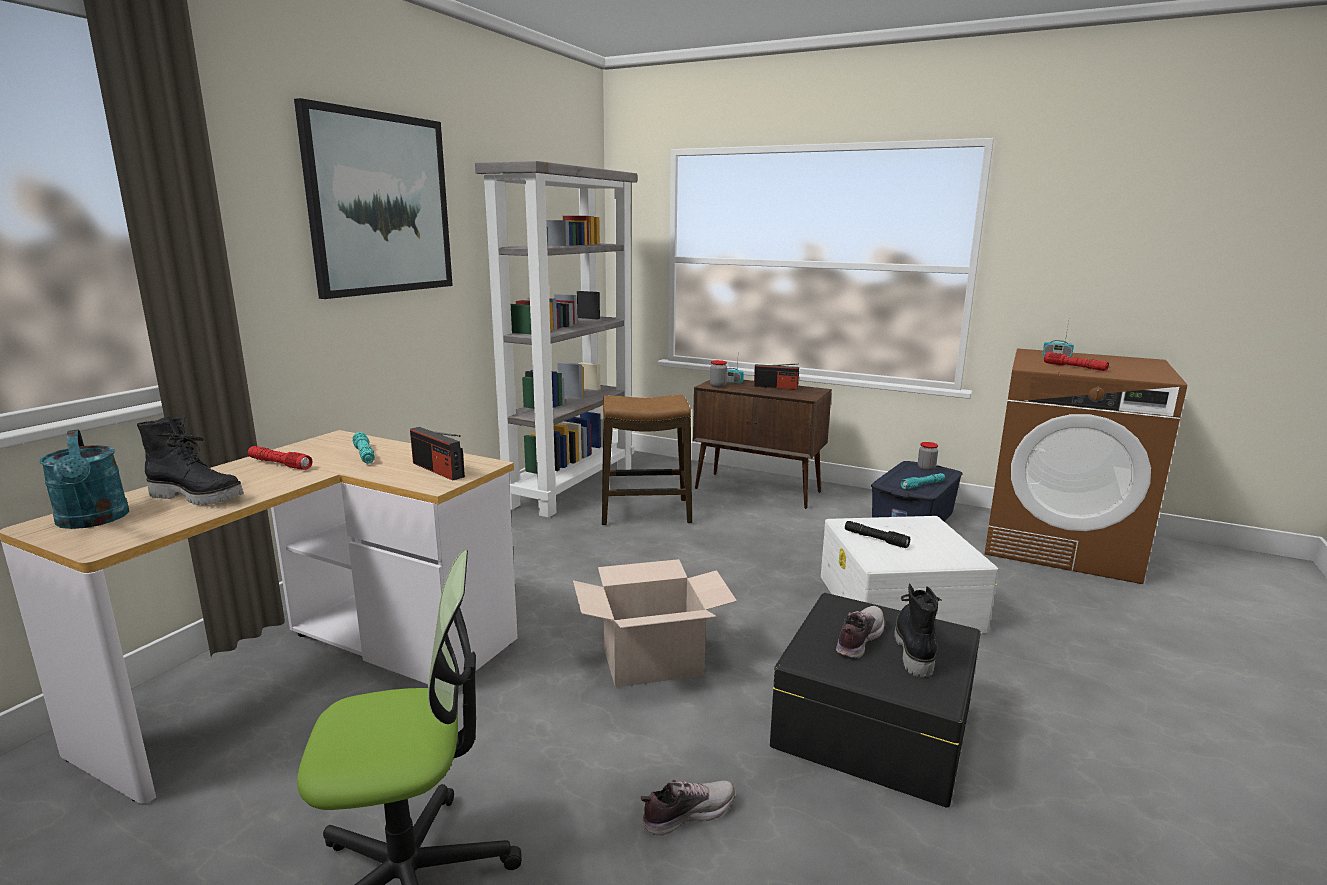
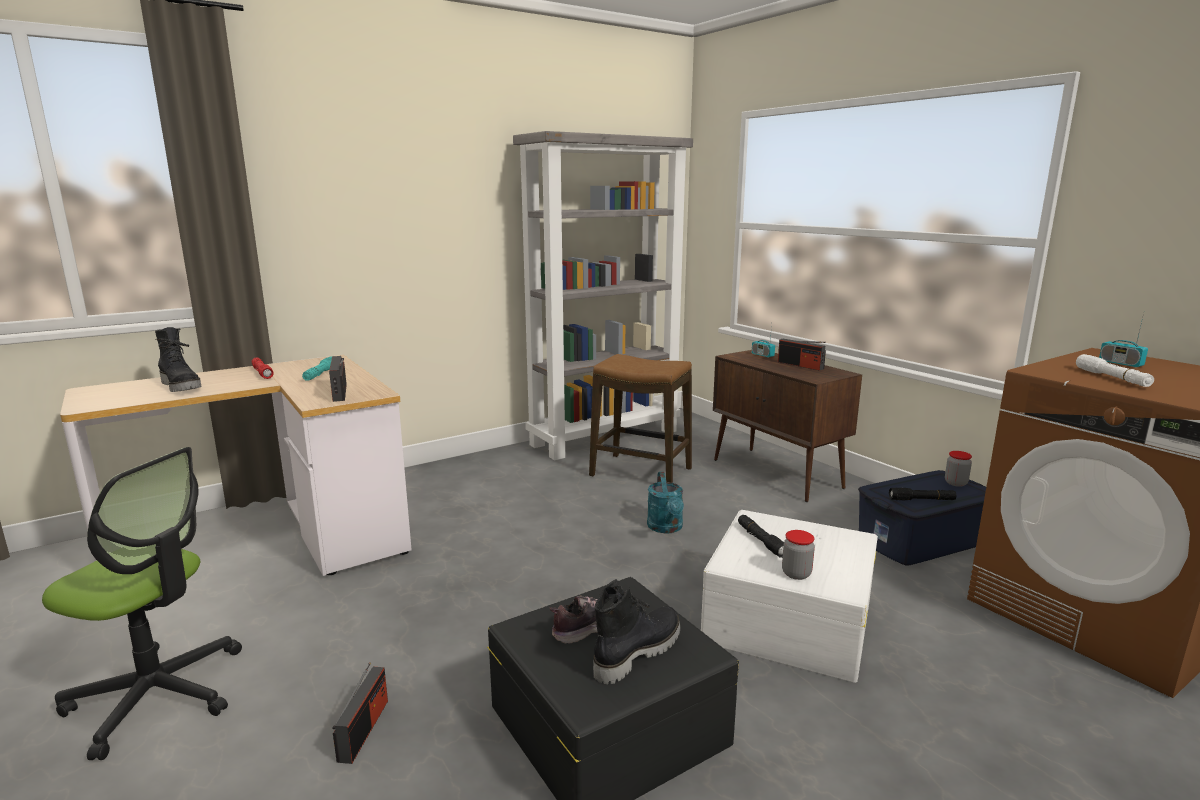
camera: 30 degrees right, 0 degrees up
(93, 520) = (111, 391): turquoise watering can -> turquoise watering can (666, 528)
(380, 204) = (410, 173): picture -> none
(652, 662) = (488, 601): cardboard box -> none
(686, 813) = (363, 729): shoe -> radio
(718, 385) = (741, 357): jar -> jar (796, 574)
(923, 485) = (921, 500): turquoise flashlight -> black flashlight
(1075, 367) = (1112, 378): red flashlight -> white flashlight

